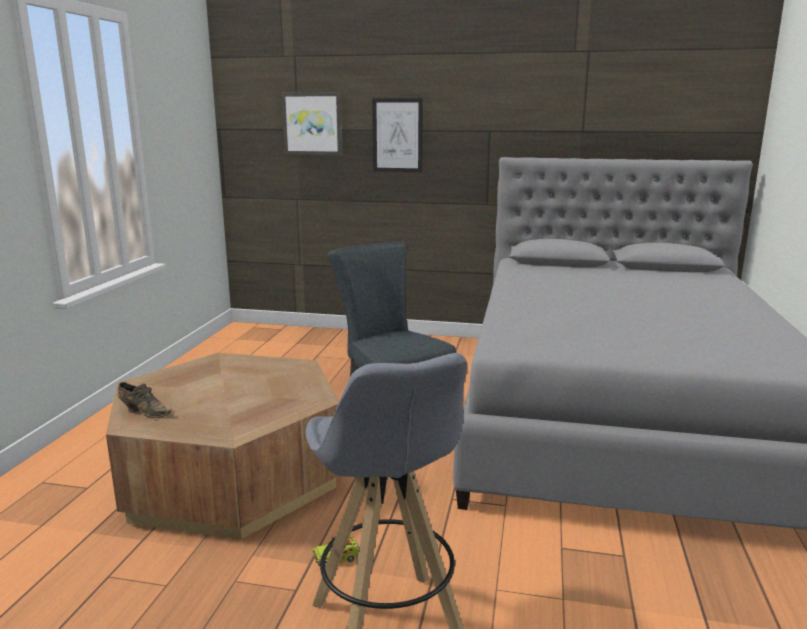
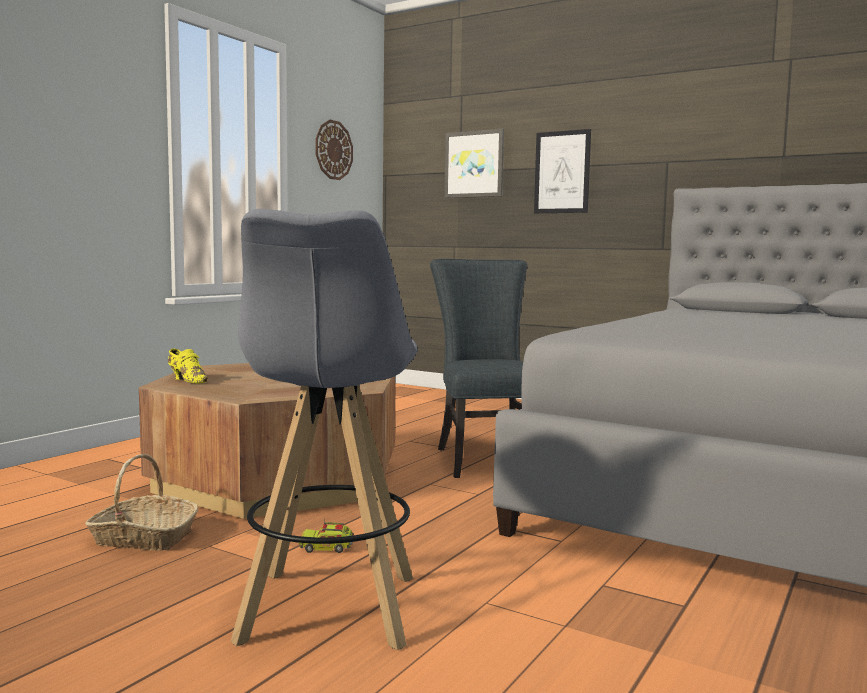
camera: 20 degrees right, 10 degrees down
(144, 412) = (188, 380): brown shoe -> yellow shoe
(166, 586) = (143, 538): none -> basket
(176, 114) = (333, 150): none -> wall clock

